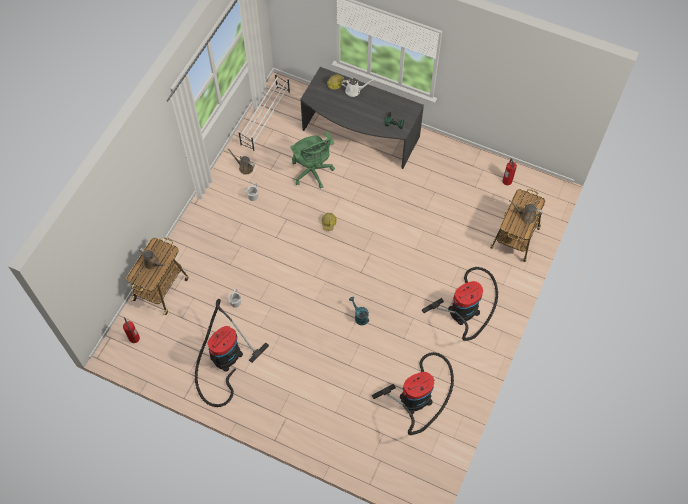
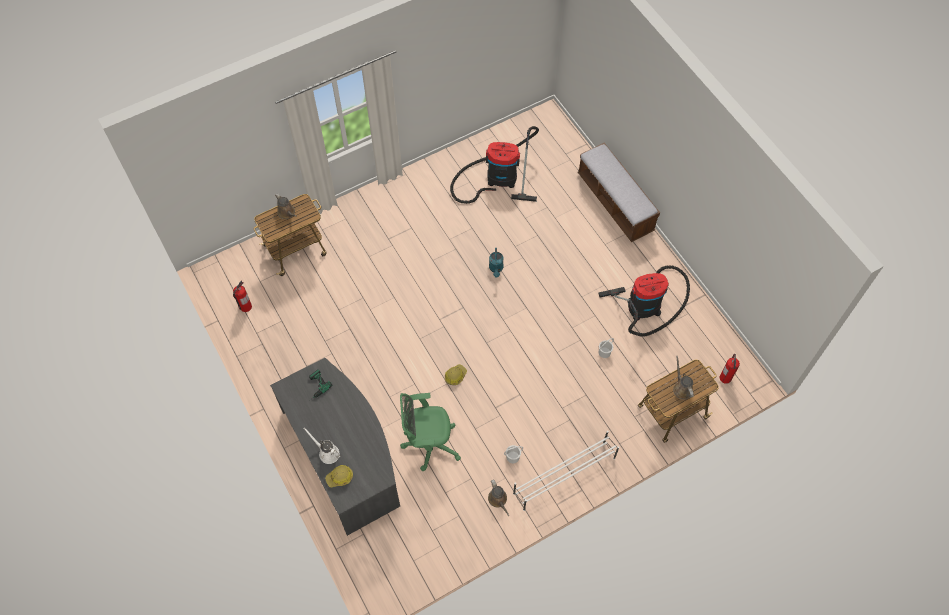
camera: 145 degrees left, 0 degrees up
(266, 118) = (430, 551): white shoe rack -> white shoe rack (564, 476)
(306, 437) = (615, 203): none -> bench
(312, 172) = (428, 444): green office chair -> green office chair turned 105 degrees counterclockwise
(466, 308) = (396, 219): vacuum cleaner -> none

